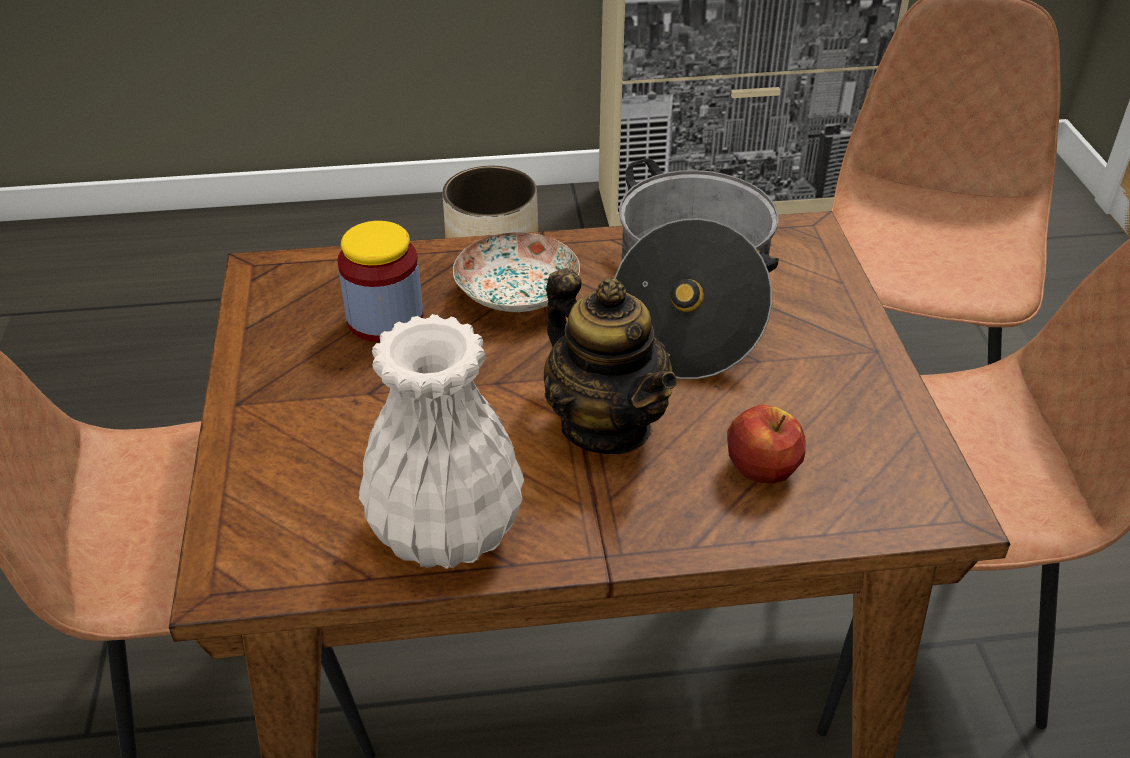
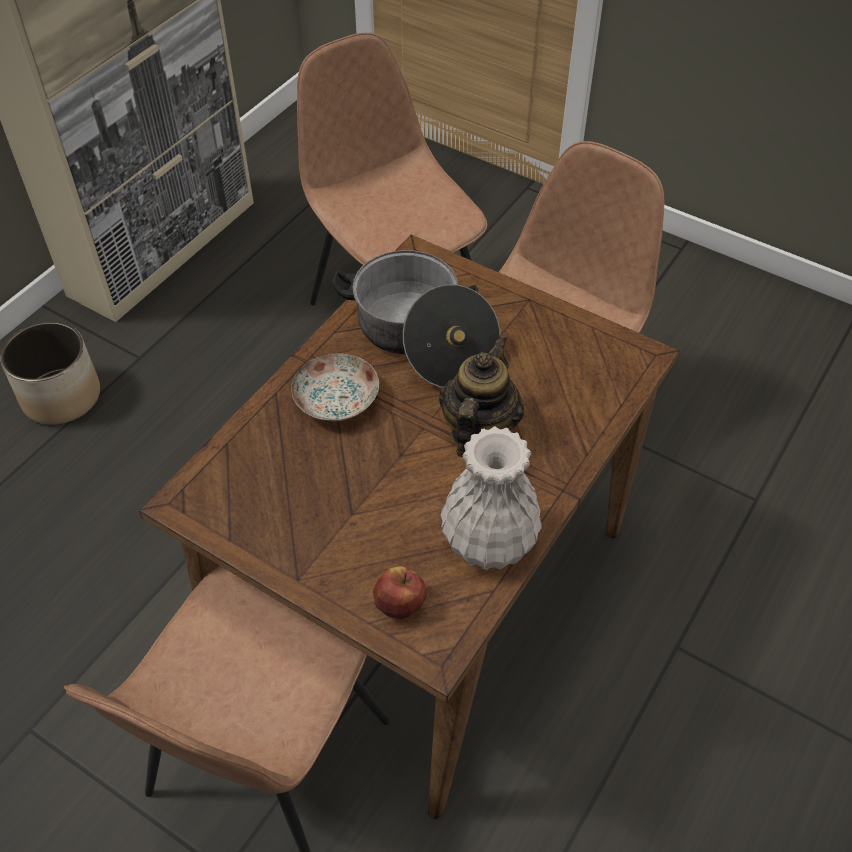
camera: 50 degrees left, 10 degrees up
(385, 319) = (295, 470): jar -> none
(606, 425) = (478, 432): teapot -> teapot turned 75 degrees counterclockwise
(761, 468) = (563, 396): apple -> apple (399, 604)

